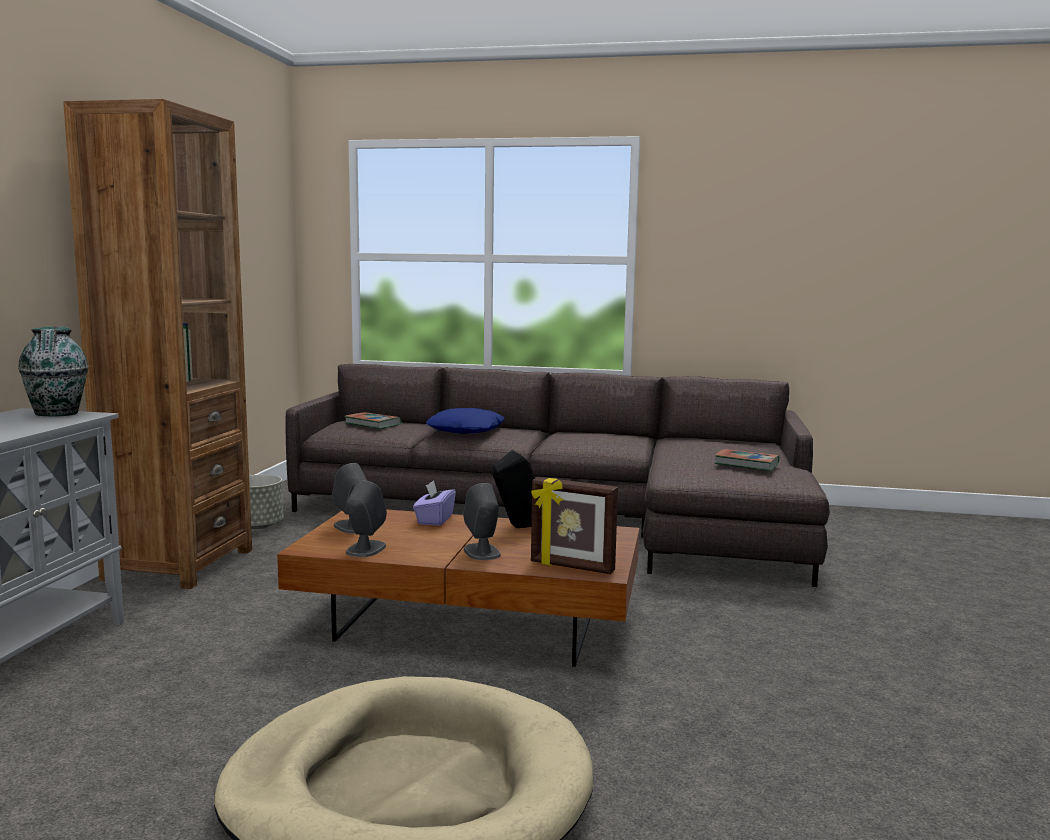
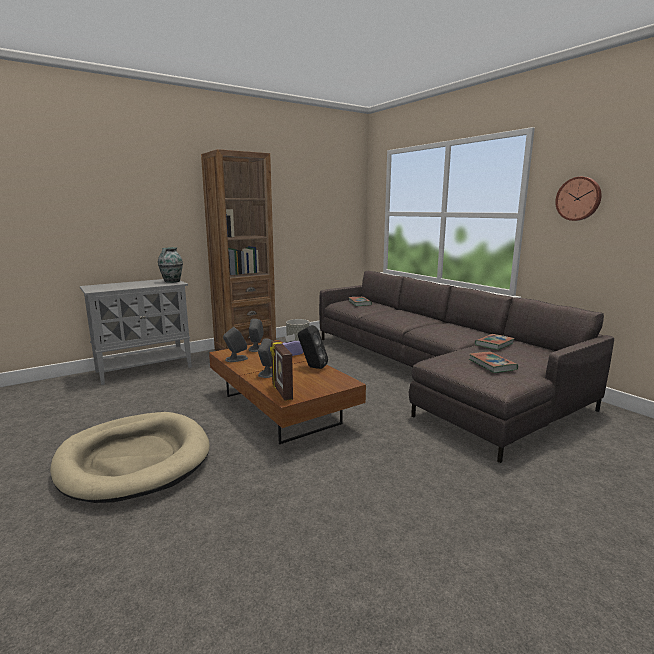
camera: 45 degrees right, 5 degrees up
(466, 430) = (393, 313): blue pillow -> none
(687, 444) = (494, 344): none -> book
(714, 238) = (579, 199): none -> wall clock

